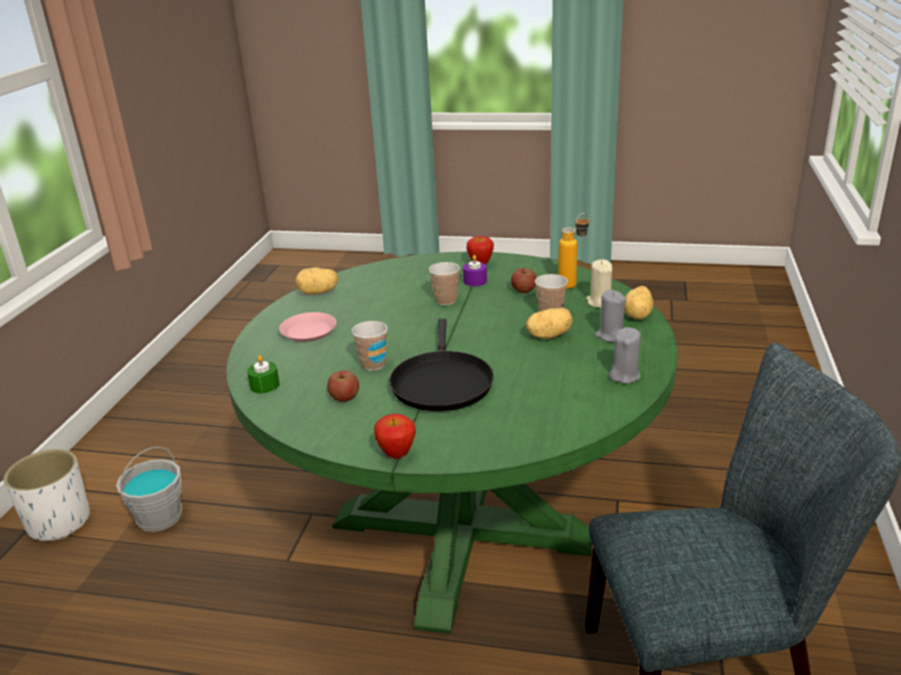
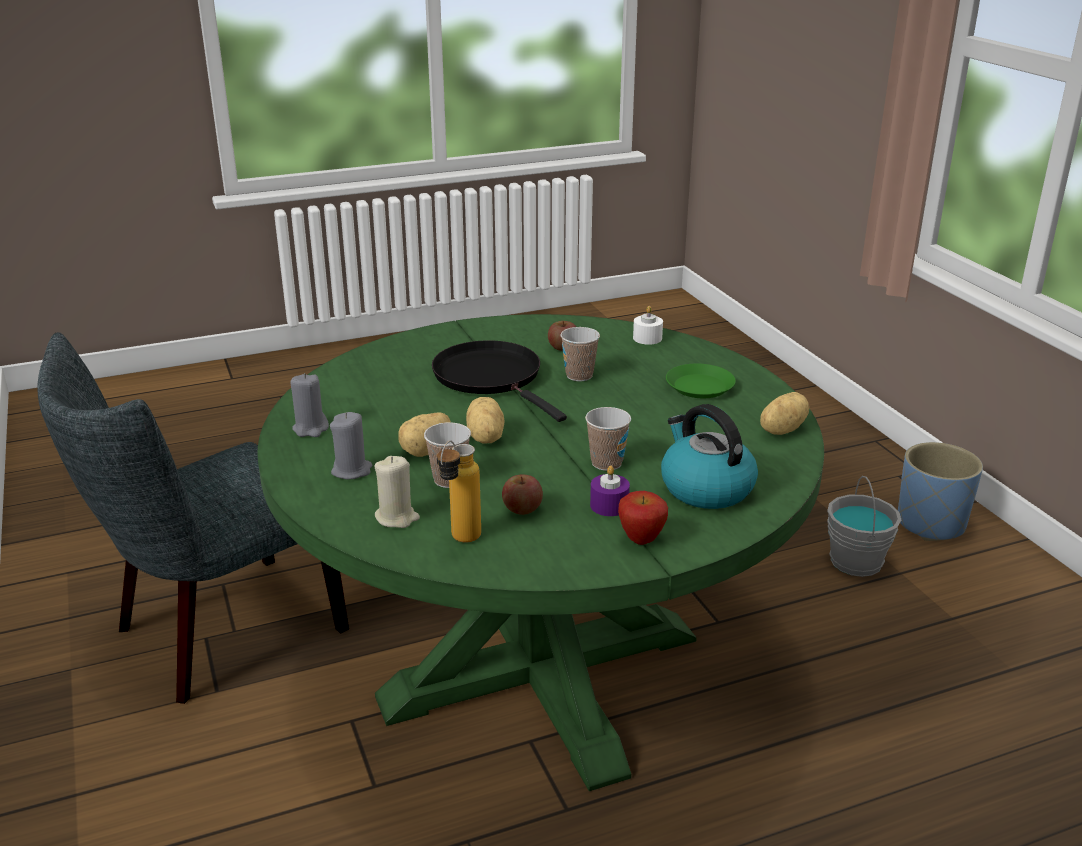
camera: 145 degrees right, 0 degrees up
(59, 522) = (931, 524): white planter -> blue planter
(265, 385) = (647, 338): green candle -> white candle
(308, 331) = (700, 386): pink plate -> green plate
(397, 455) = (464, 327): apple -> none
(413, 276) = (705, 488): none -> kettle
(638, 315) = (329, 510): potato -> potato (484, 438)

